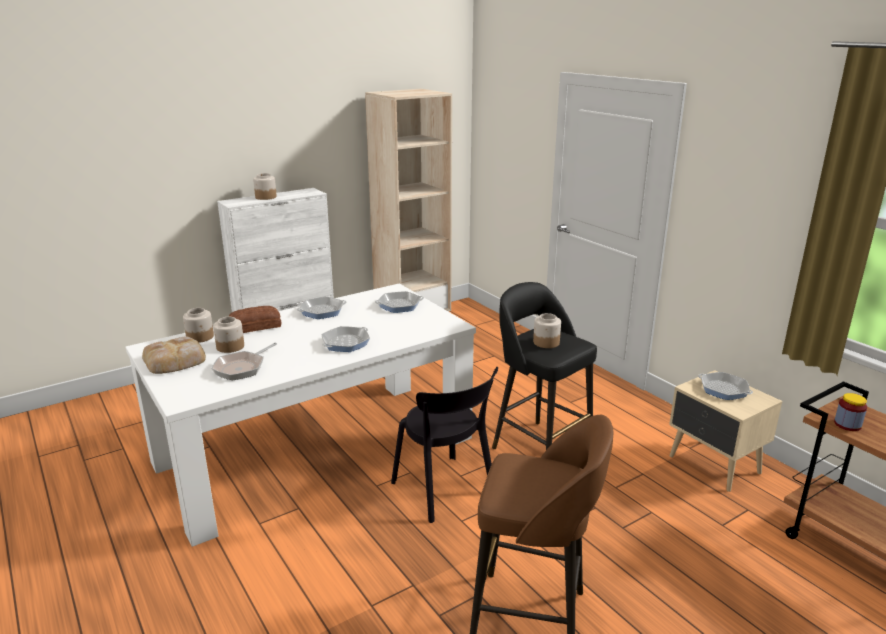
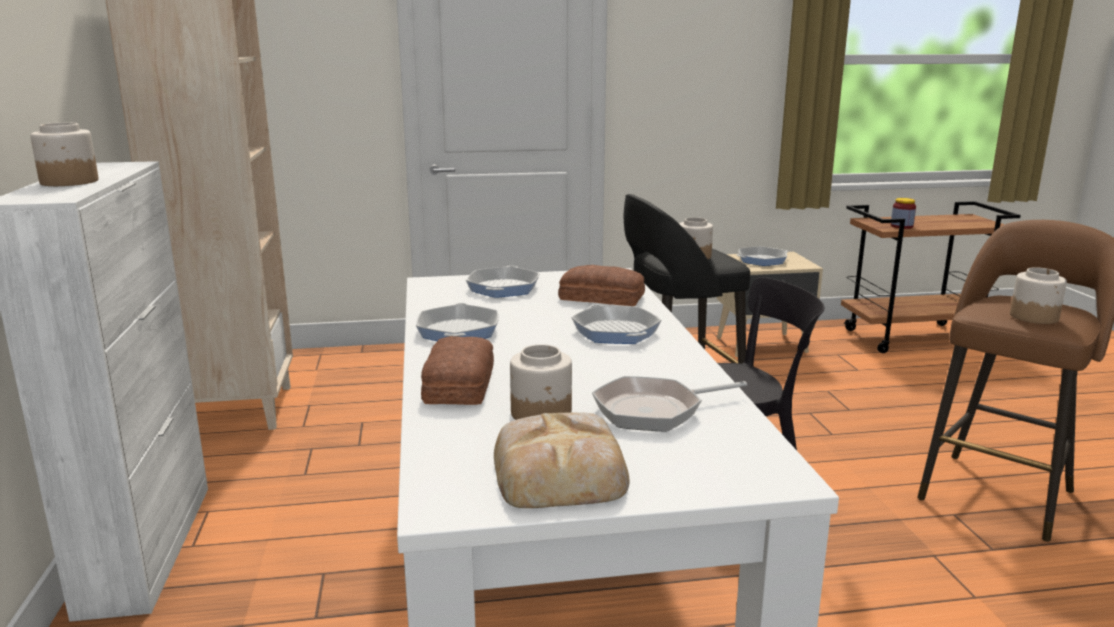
camera: 65 degrees left, 5 degrees down
(200, 337) = (453, 438): jar -> jar (1034, 317)
(242, 368) = (654, 410): frying pan -> frying pan turned 105 degrees clockwise
(402, 330) = (602, 298): none -> bread

